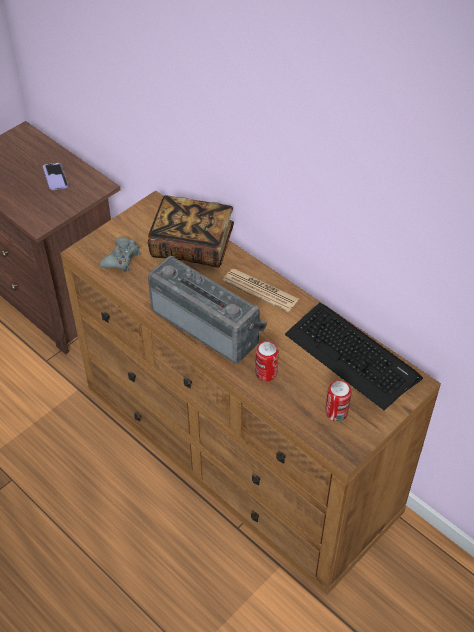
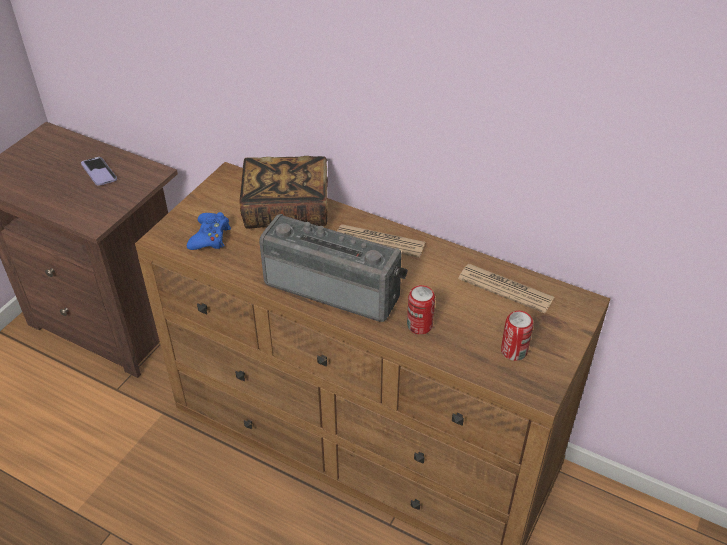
camera: 15 degrees left, 5 degrees down
(121, 259) = (210, 237): grey game controller -> blue game controller
(352, 355) = (505, 288): keyboard -> newspaper

